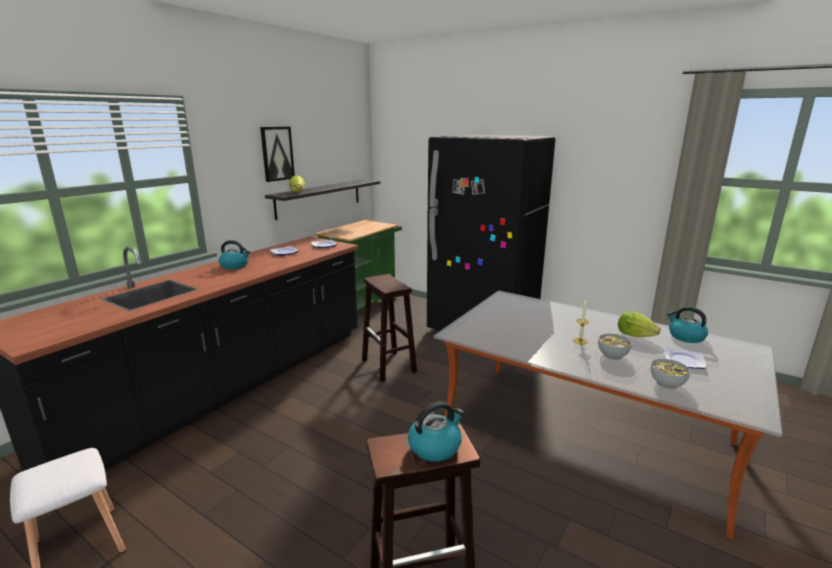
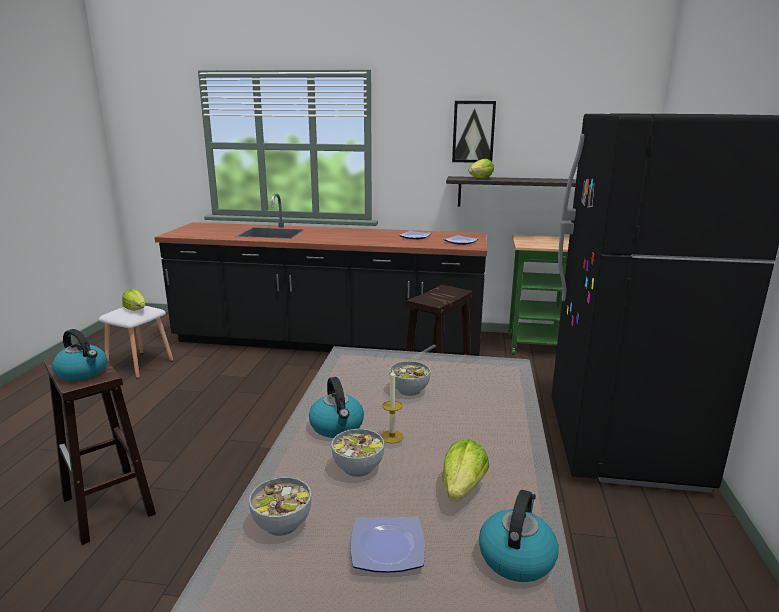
camera: 65 degrees right, 0 degrees up
(64, 468) = (136, 309): none -> lettuce
(235, 266) = (356, 234): kettle -> kettle (337, 427)
(523, 325) = (409, 390): none -> bowl

